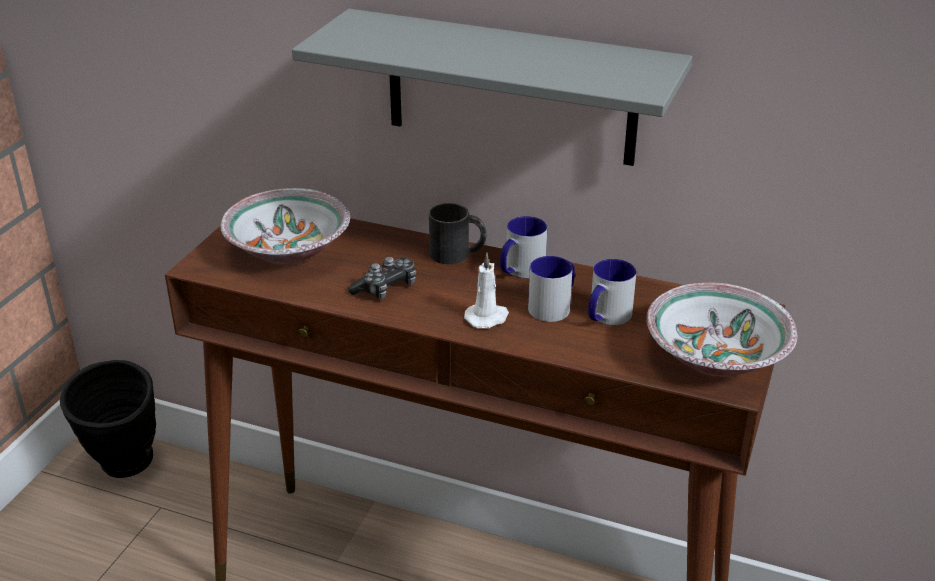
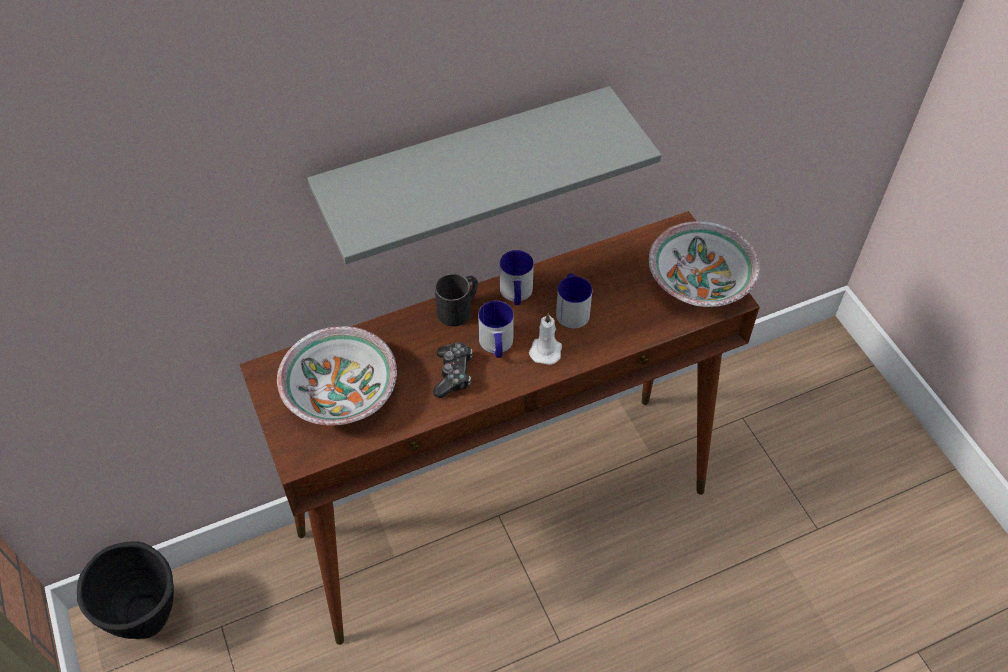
camera: 45 degrees left, 20 degrees up
(606, 317) = (610, 295): mug -> mug (496, 345)

